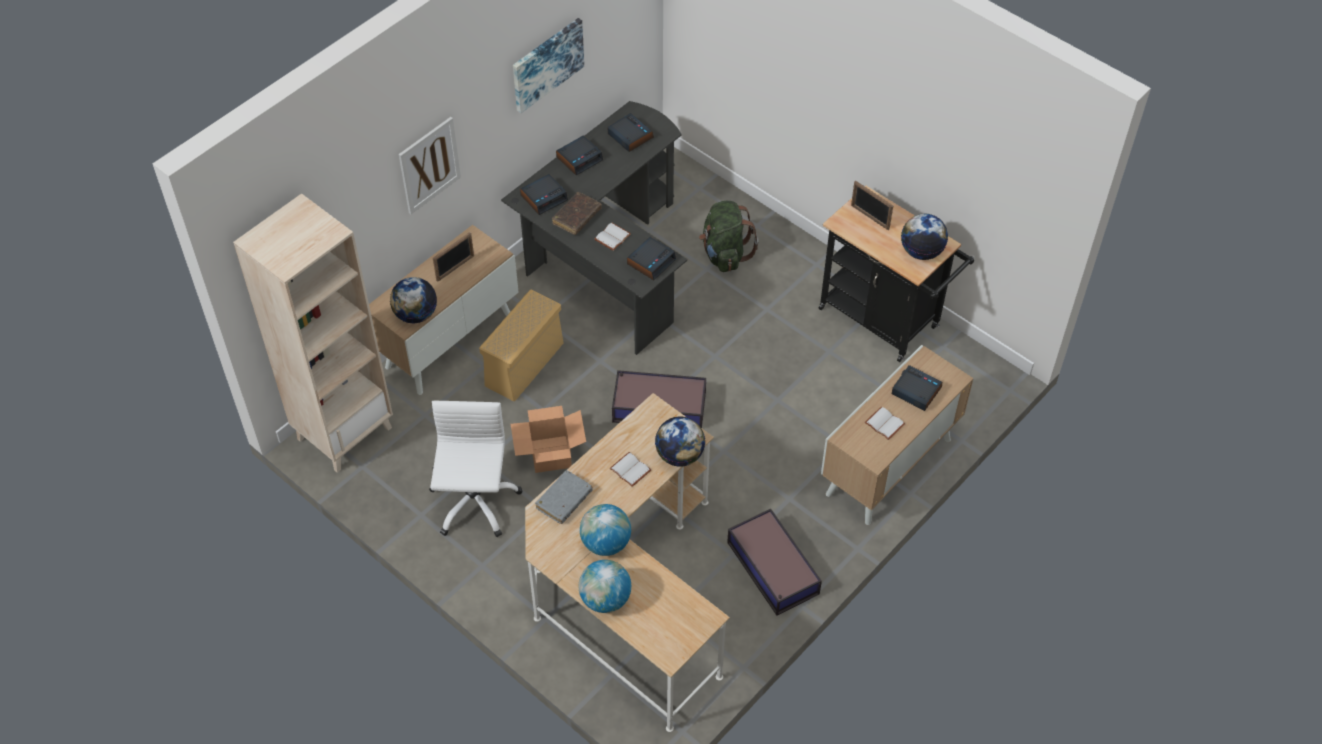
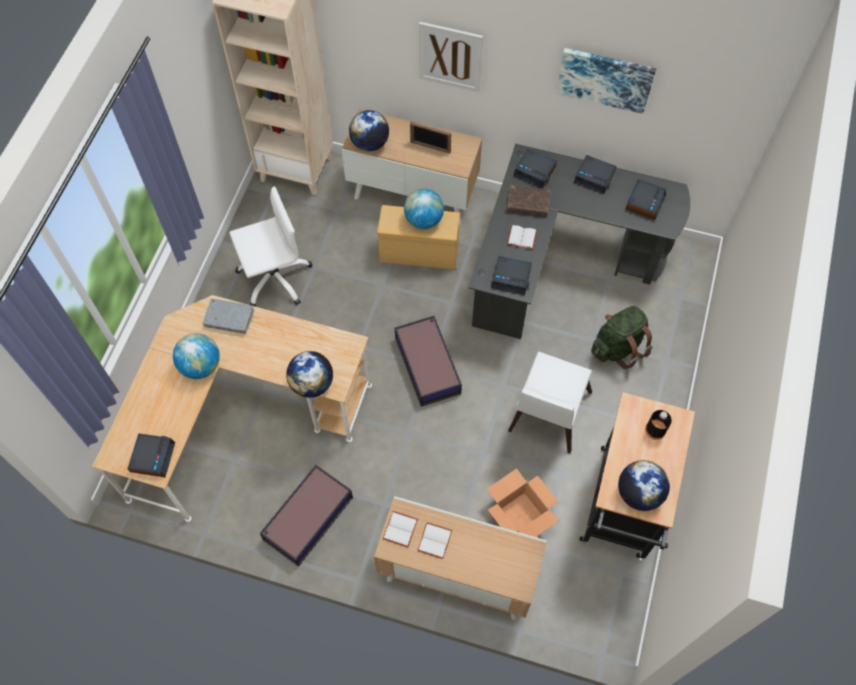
camera: 65 degrees right, 10 degrees up
(551, 455) = (342, 309): cardboard box -> cardboard box (519, 517)
(605, 599) = (147, 388): globe -> globe (423, 220)
(631, 469) = (281, 354): white book -> white book (401, 530)
(765, 336) = (546, 416): none -> white chair
(869, 217) = (655, 430): picture frame -> black bottle
(915, 391) = (487, 555): alarm clock -> alarm clock (152, 457)

